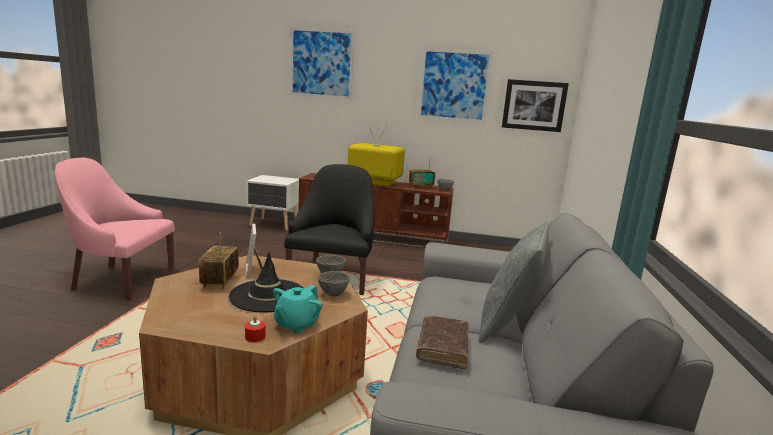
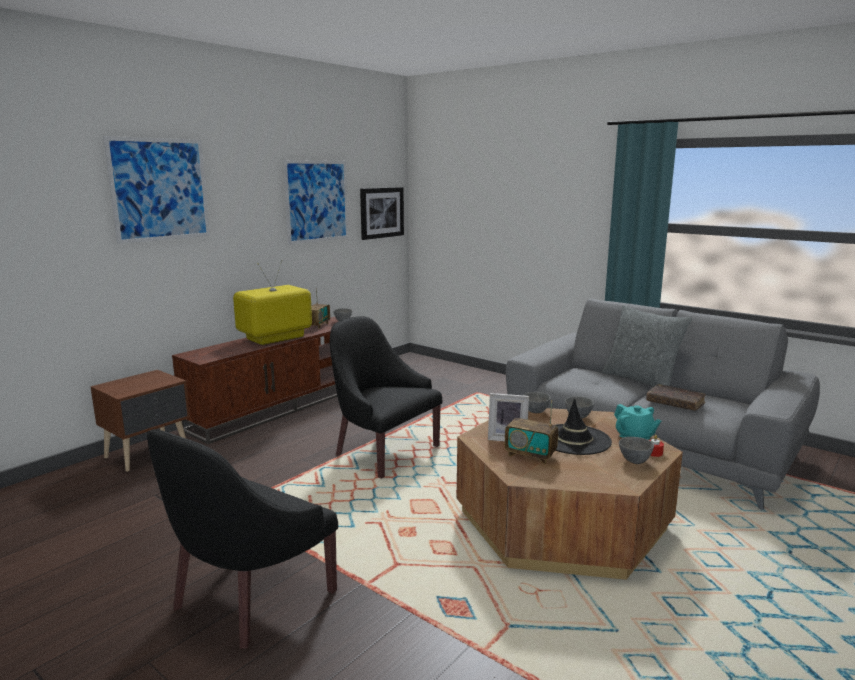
camera: 60 degrees left, 0 degrees up
(121, 280) = (248, 597): pink armchair -> black armchair
(224, 327) = (635, 462): none -> grey bowl
(274, 225) = (149, 453): white nightstand -> brown nightstand

